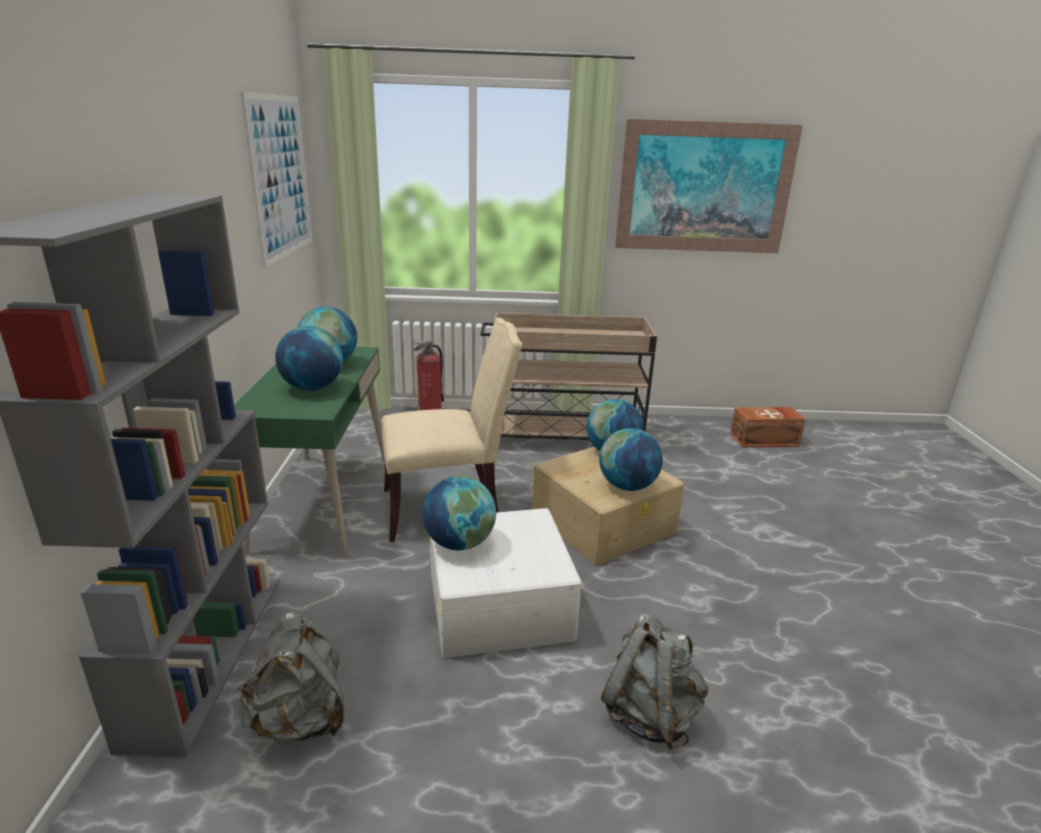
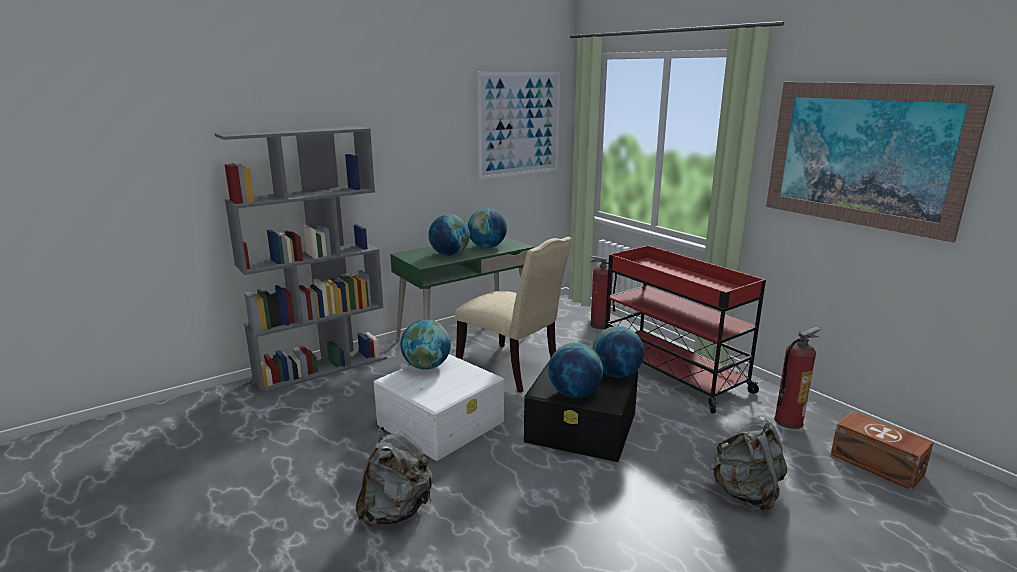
camera: 55 degrees right, 5 degrees down
(301, 720) = (301, 407): grey backpack -> grey backpack (745, 494)
(562, 438) = (670, 372): beige cart -> red cart
(604, 522) = (582, 427): beige storage box -> black storage box
(687, 437) = (788, 421): none -> fire extinguisher

